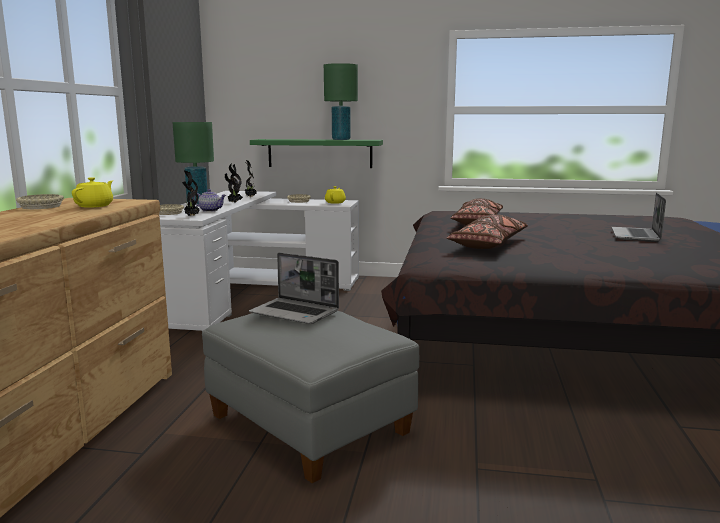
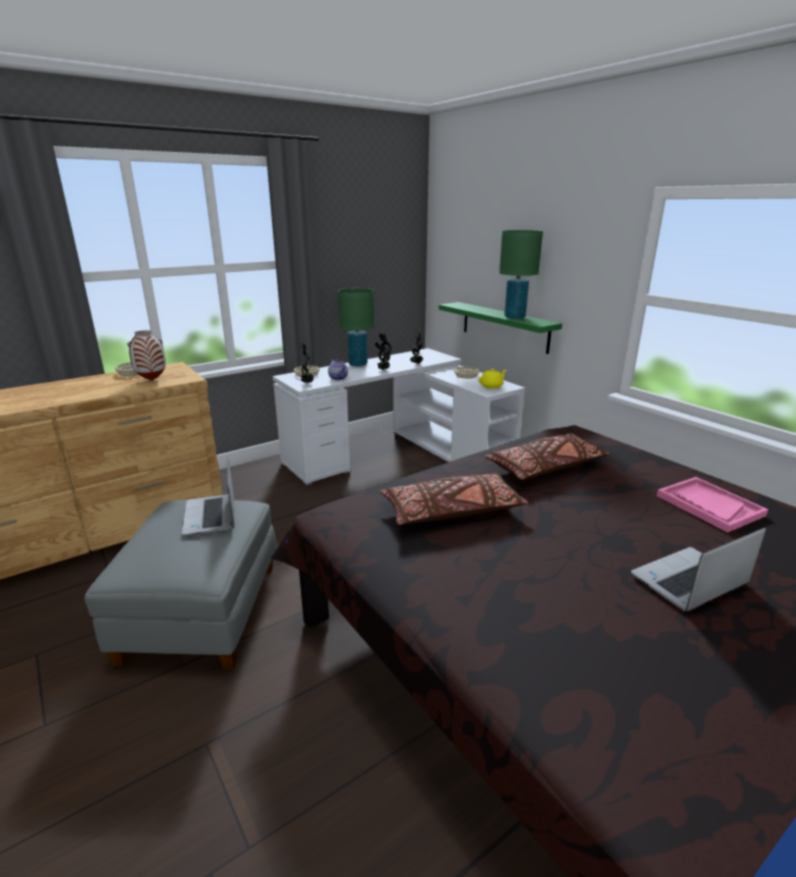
camera: 45 degrees right, 10 degrees up
(95, 206) = (152, 380): yellow teapot -> vase
(577, 218) = (709, 505): none -> pink tray

